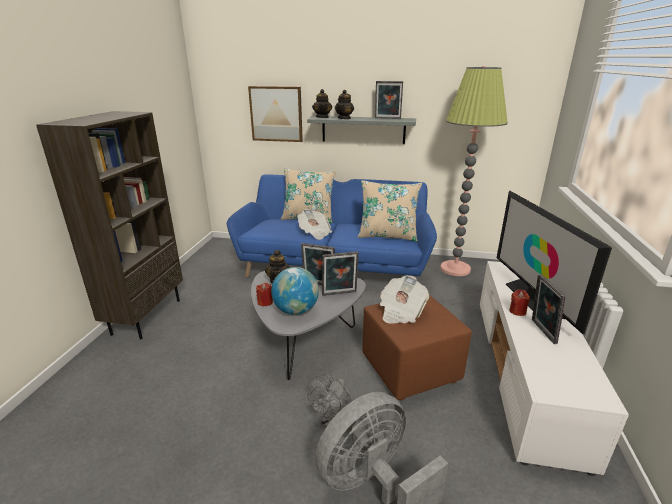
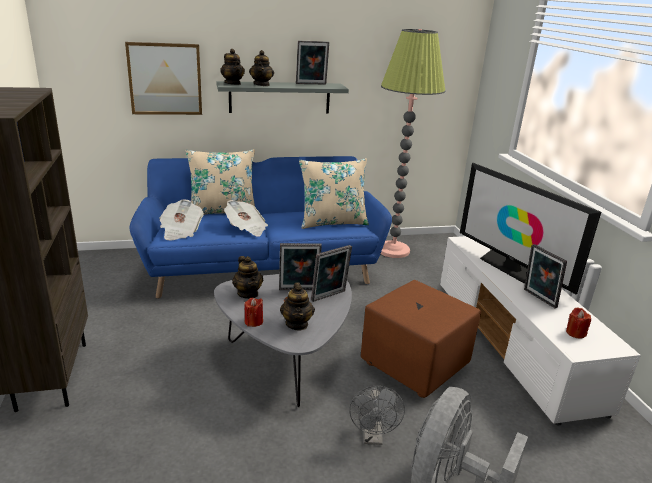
camera: 25 degrees left, 0 degrees up
(296, 310) = (297, 324): globe -> teapot
(401, 312) = (407, 304): newspaper -> newspaper (180, 231)
(517, 311) = (507, 283): red candle -> red candle (575, 333)

